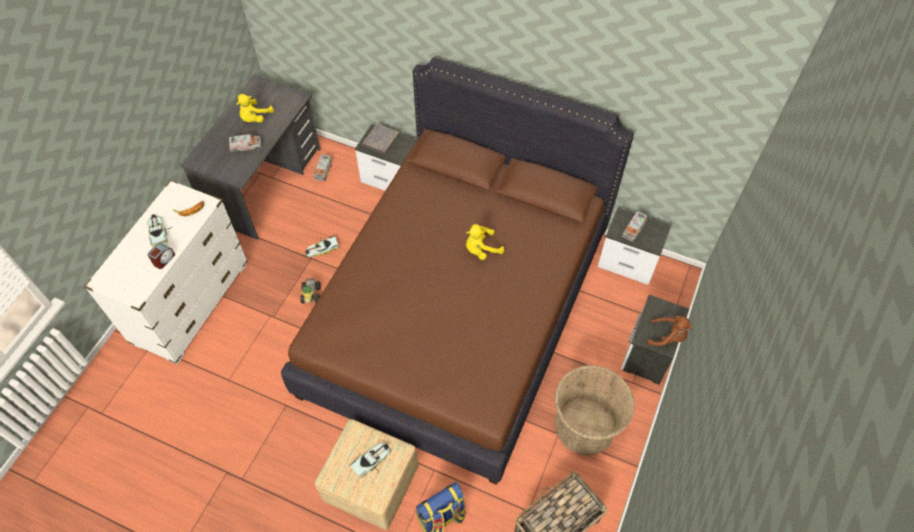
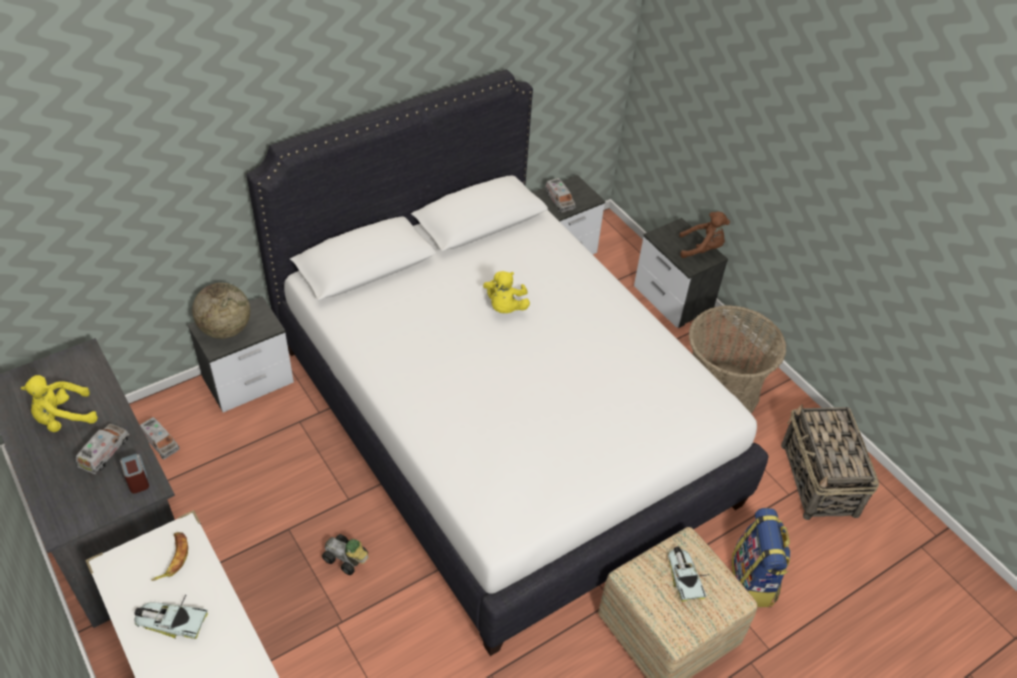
camera: 60 degrees left, 10 degrees down
(164, 260) = (233, 635): alarm clock -> alarm clock (137, 479)
(255, 118) = (63, 418): yellow plush toy -> yellow plush toy turned 90 degrees clockwise
(321, 248) = (284, 509): toy car -> none
(381, 140) = (225, 329): grey book -> globe
(456, 313) = (500, 423): brown bed -> white bed
(667, 337) = (702, 249): brown plush toy -> brown plush toy turned 45 degrees clockwise

